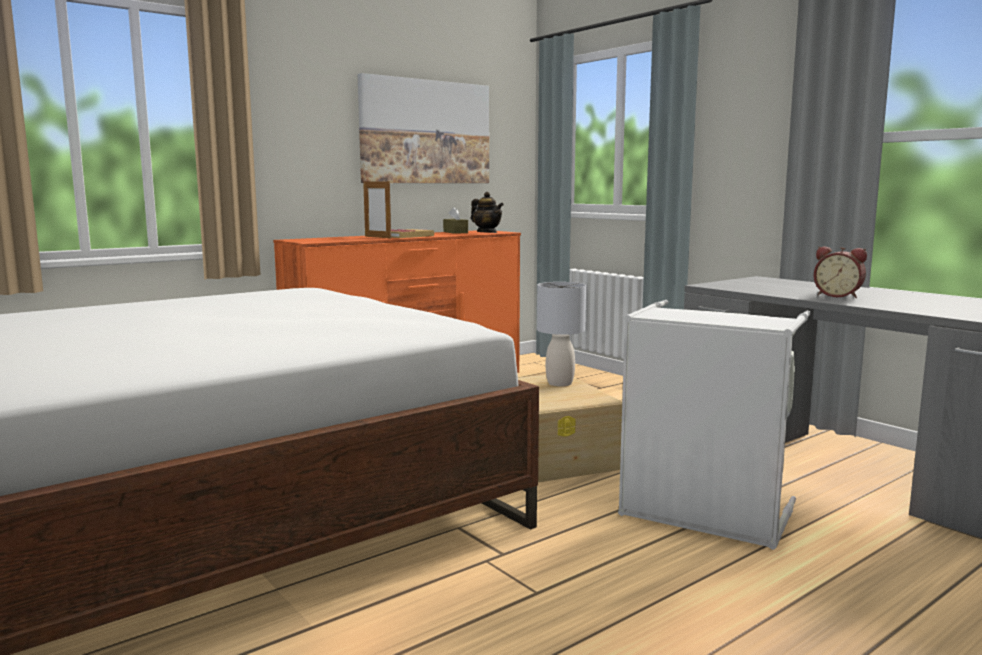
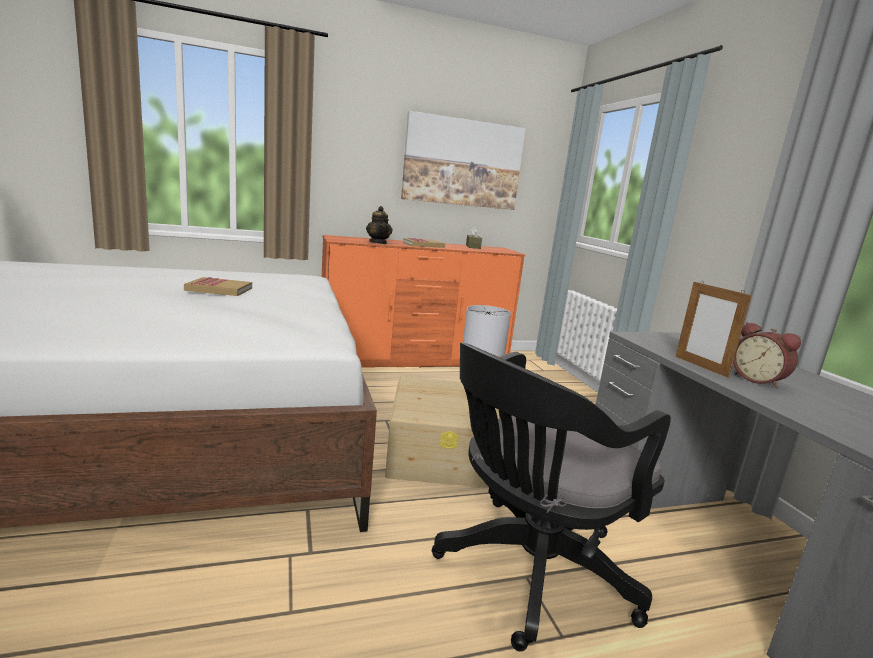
camera: 20 degrees right, 5 degrees up
(251, 309) = (219, 289): none -> book
(378, 237) = (399, 243): picture frame -> picture frame (700, 366)
(487, 232) = (496, 250): teapot -> teapot (378, 243)
(703, 516) = (528, 572): grey laundry basket -> black office chair

